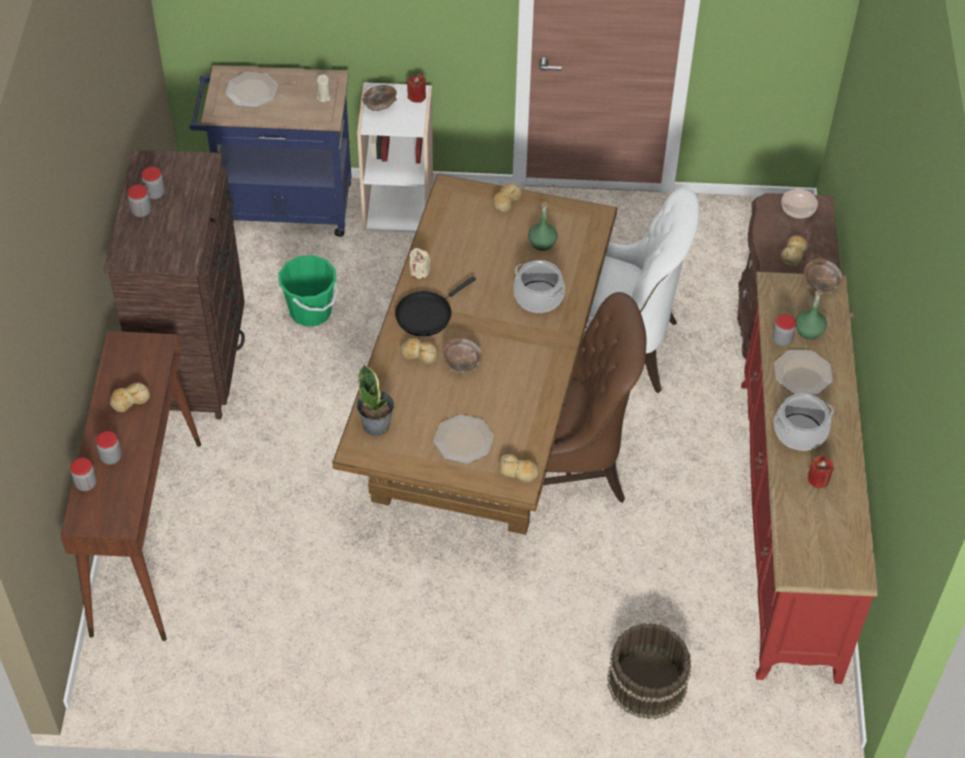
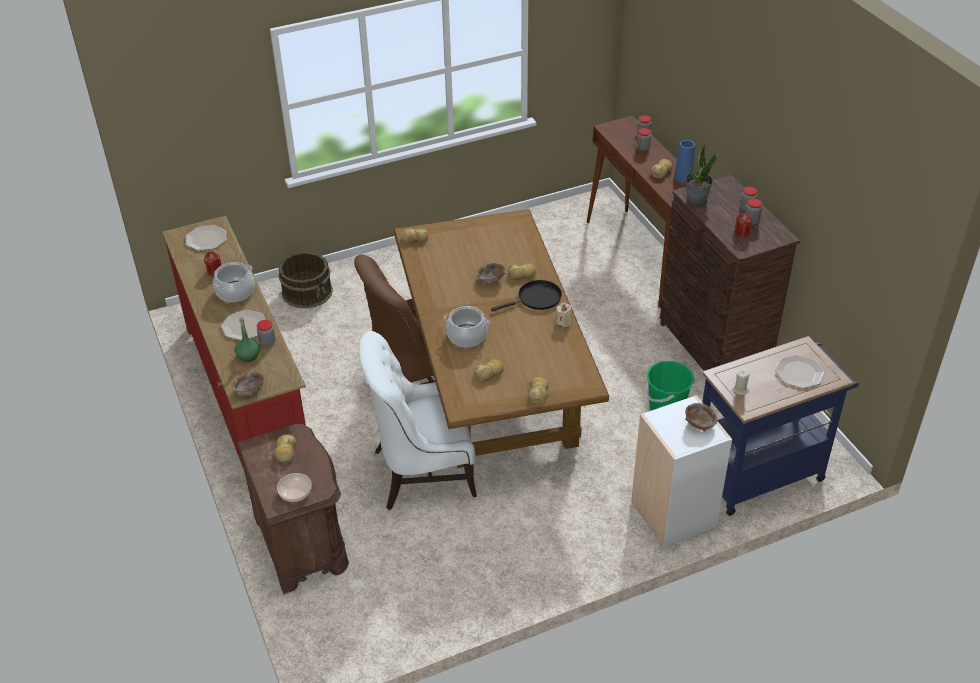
camera: 155 degrees right, 10 degrees down
(113, 378) = (683, 177): none -> blue vase
(376, 425) = (518, 232): potted plant -> potted plant (696, 200)
(417, 96) = (677, 443): red candle -> red candle (741, 232)
(426, 314) = (536, 299): black frying pan -> black frying pan turned 45 degrees clockwise
(463, 440) = (459, 242): plate -> plate (206, 238)
(542, 242) = (489, 373): green bottle -> bread

